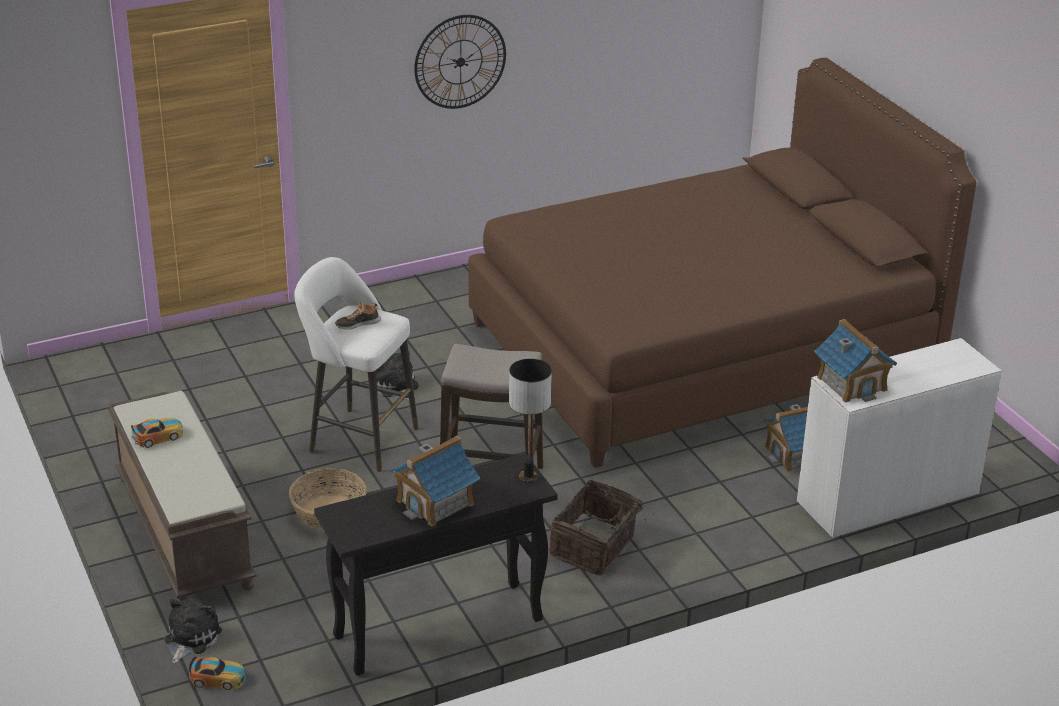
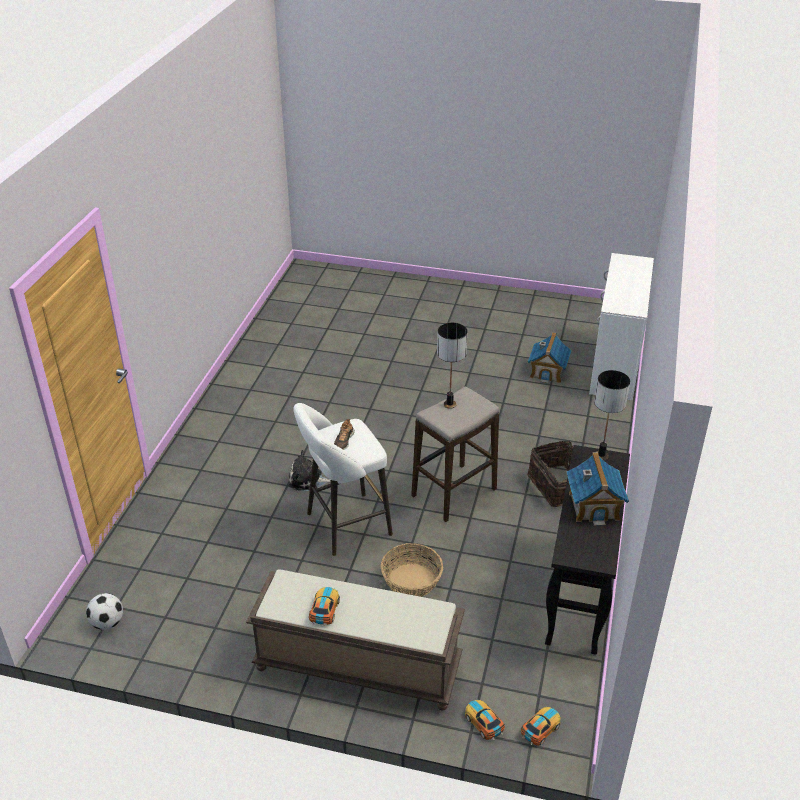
camera: 50 degrees left, 5 degrees up
(94, 378) = (107, 623): none -> football
(190, 638) = (483, 722): plush toy -> toy car
(460, 62) = (186, 230): wall clock -> none
(495, 355) = (449, 404): none -> table lamp
(702, 348) = (415, 348): brown bed -> none
(852, 383) = (621, 303): toy house -> none

